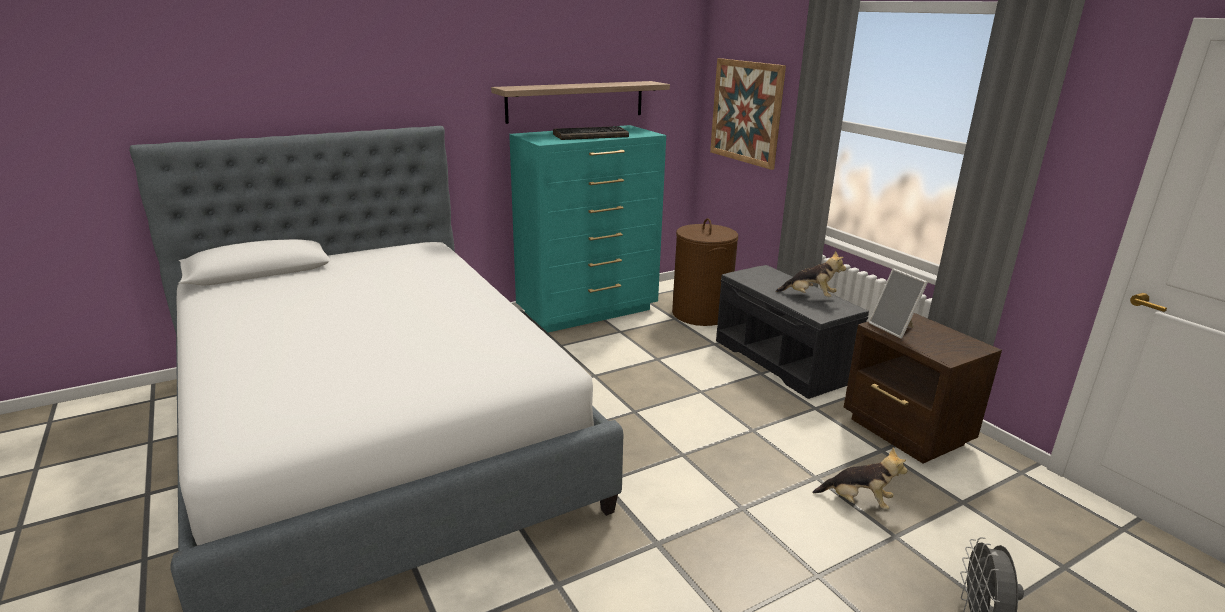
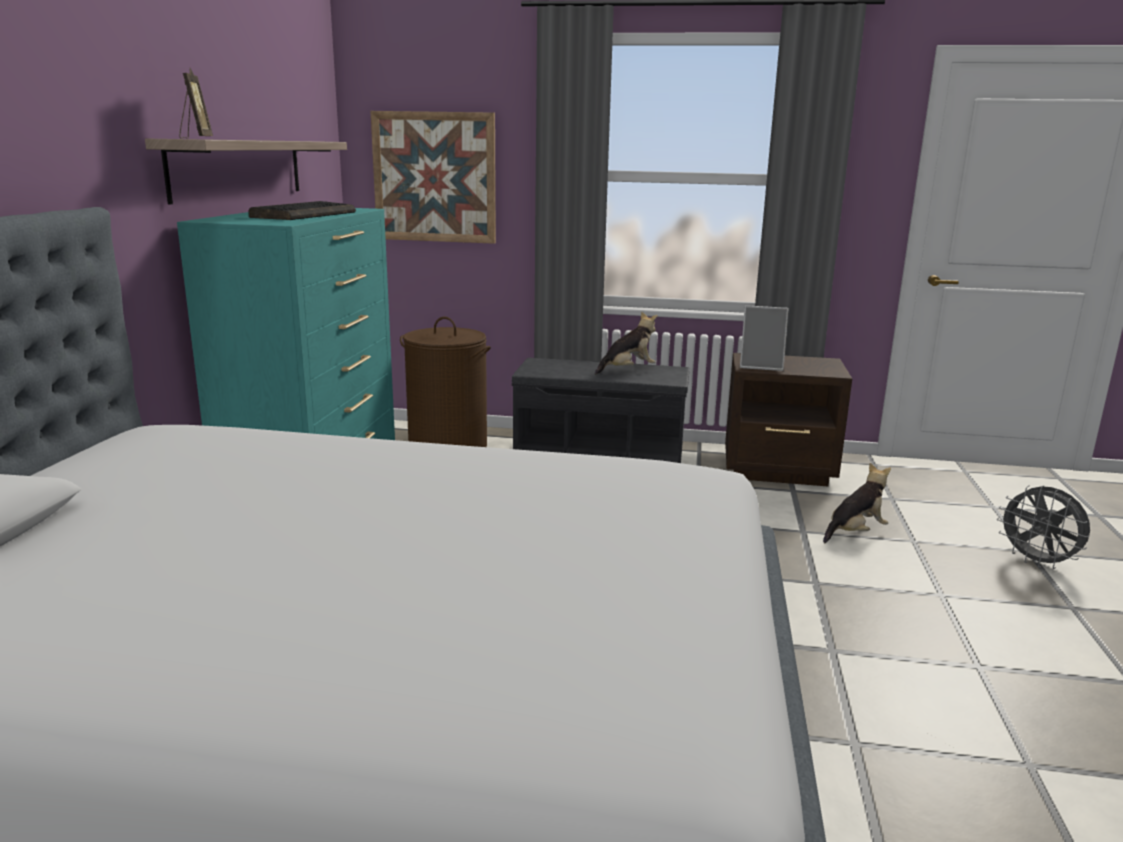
camera: 50 degrees left, 5 degrees down
(516, 87) = (196, 138): none -> picture frame

